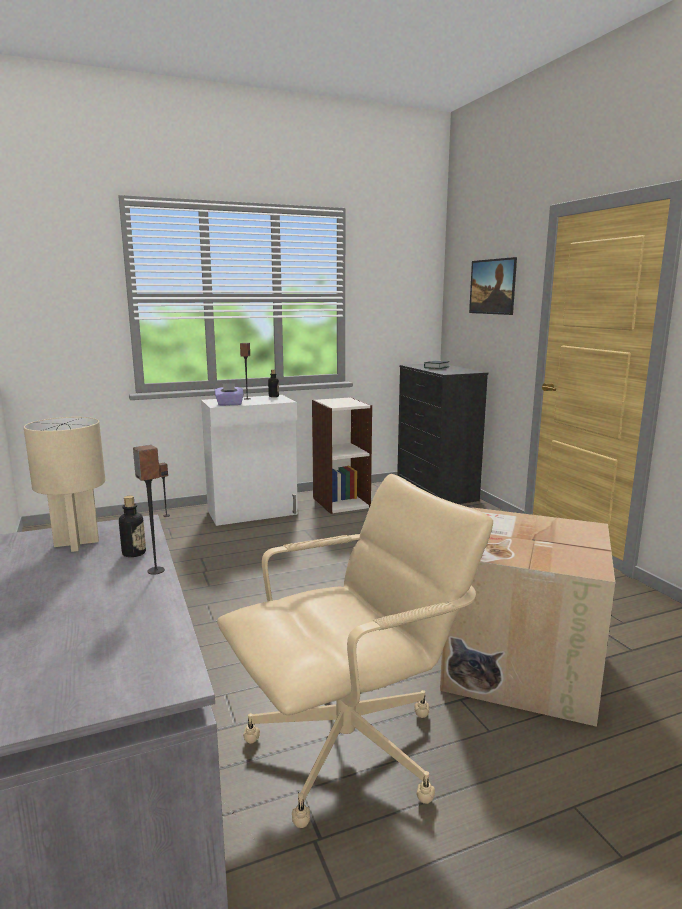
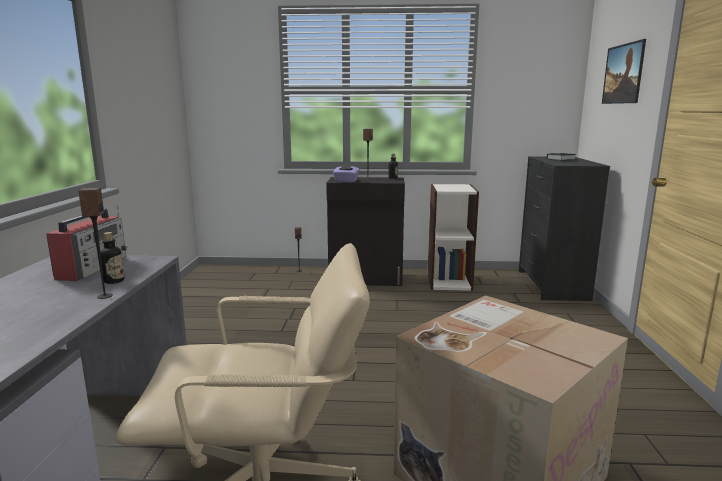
camera: 25 degrees right, 0 degrees up
(76, 543) = (93, 267): beige table lamp -> radio
(253, 513) = (366, 279): white cabinet -> black cabinet

